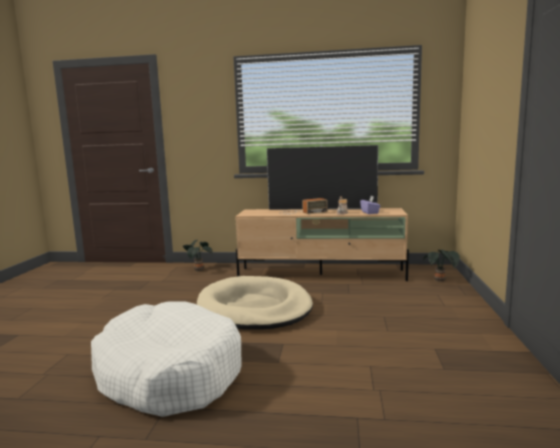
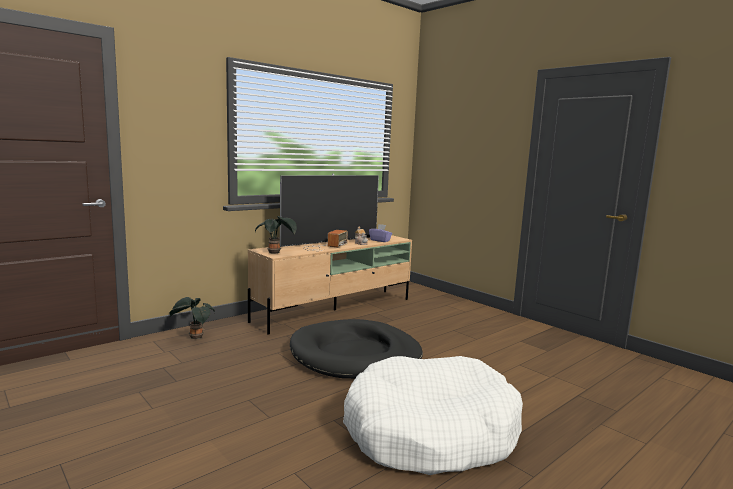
camera: 50 degrees left, 0 degrees up
(255, 308) = (355, 355): beige dog bed -> black dog bed
(440, 281) = (426, 294): potted plant -> potted plant (275, 253)

